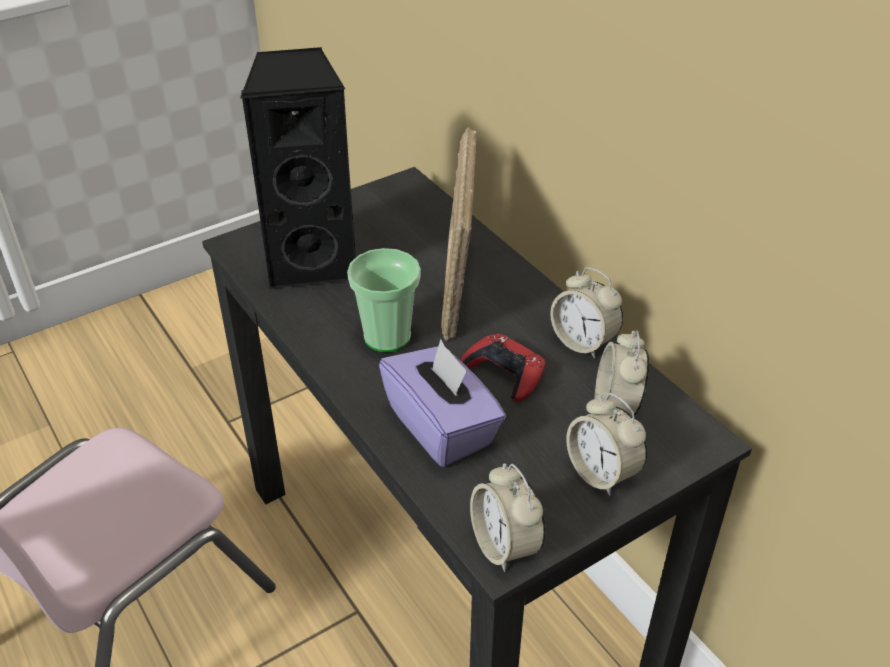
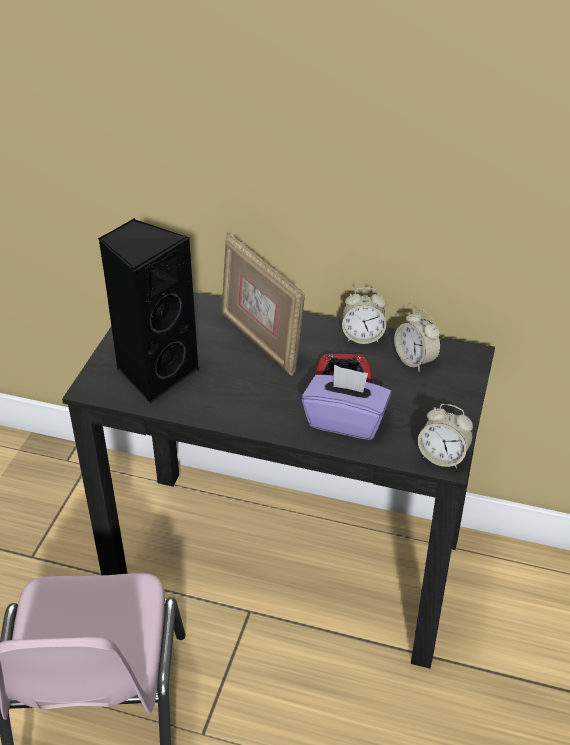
camera: 40 degrees left, 0 degrees up
(387, 337) = (257, 391): cup -> none
(602, 473) = (445, 397): alarm clock -> none

